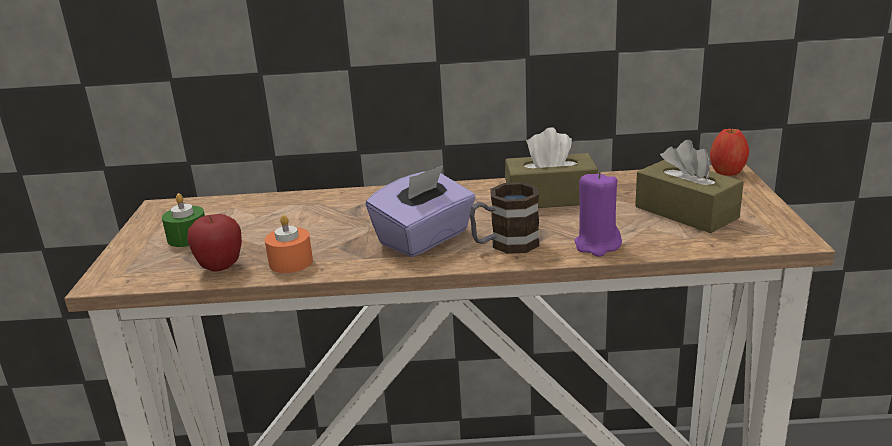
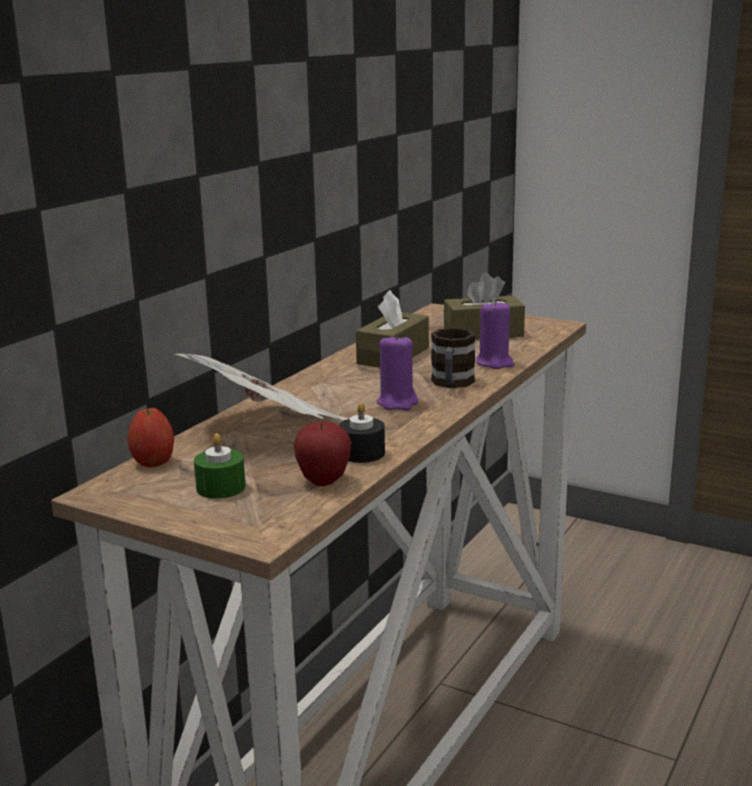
camera: 60 degrees left, 5 degrees down
(291, 262) = (362, 453): orange candle -> black candle
(314, 213) = (268, 429): none -> newspaper
(425, 238) = (397, 403): purple tissue box -> purple candle
(727, 172) = (440, 309): apple -> apple (153, 462)

